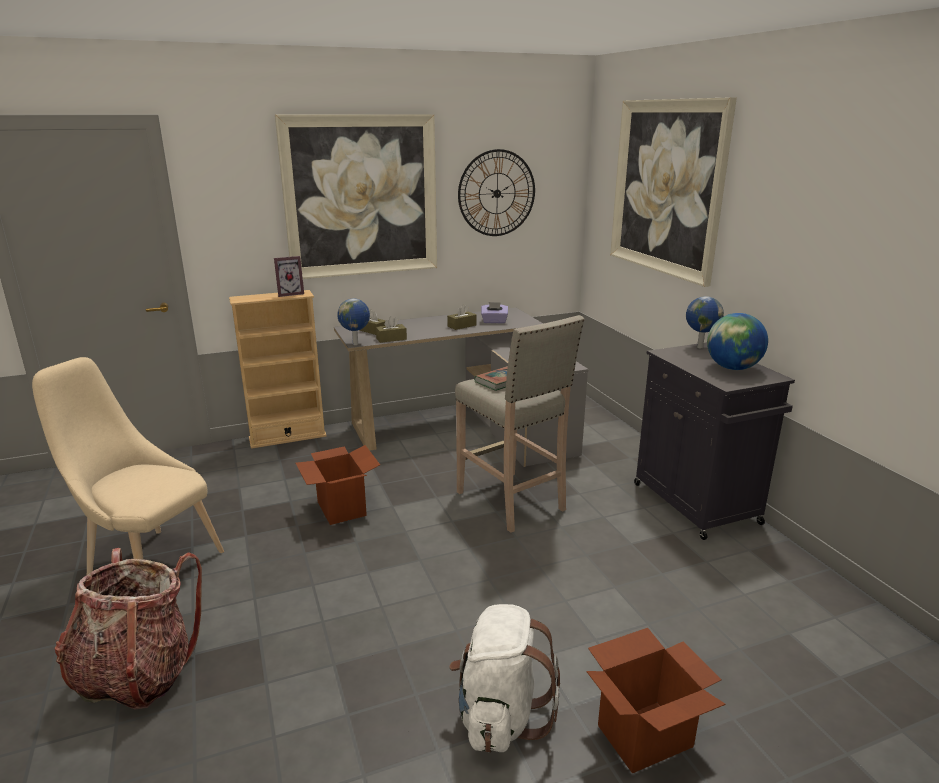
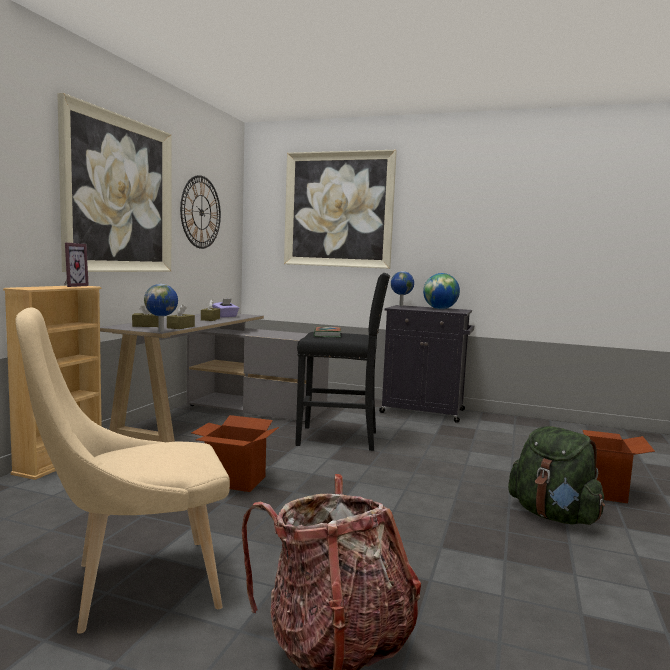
camera: 50 degrees left, 15 degrees down
(500, 715) = (553, 516): white backpack -> green backpack
(512, 502) = (339, 439): beige stool -> black stool

